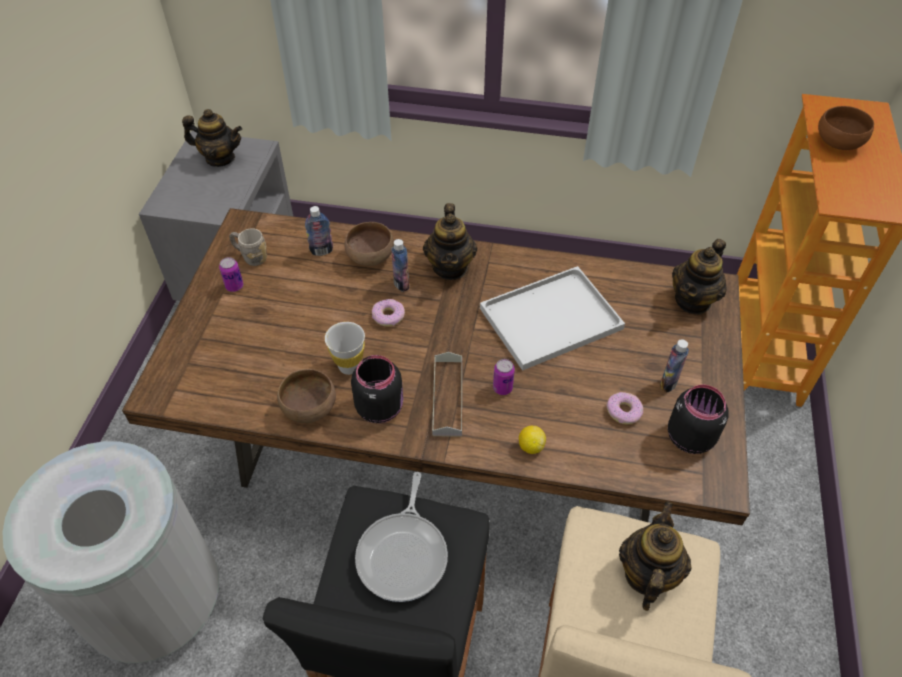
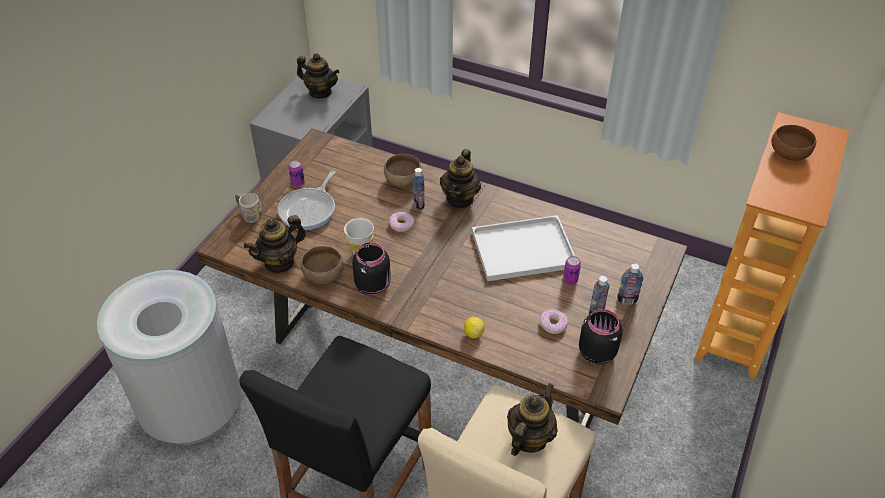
camera: 15 degrees right, 5 degrees down
(251, 257) = (316, 165): grey mug -> grey mug (249, 215)
(321, 251) = (368, 170): bottle -> bottle (627, 300)
(404, 554) = (358, 386): frying pan -> frying pan (309, 210)
(447, 397) = (425, 288): grey tray -> none
(502, 388) = (467, 290): can -> can (570, 280)
(693, 300) = (641, 258): teapot -> teapot (280, 262)

